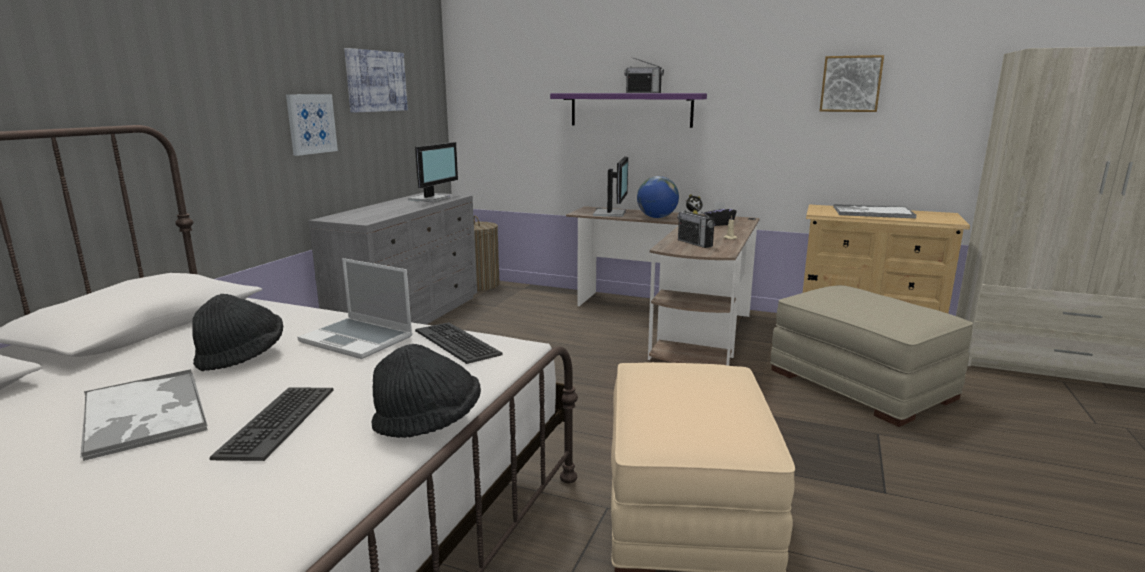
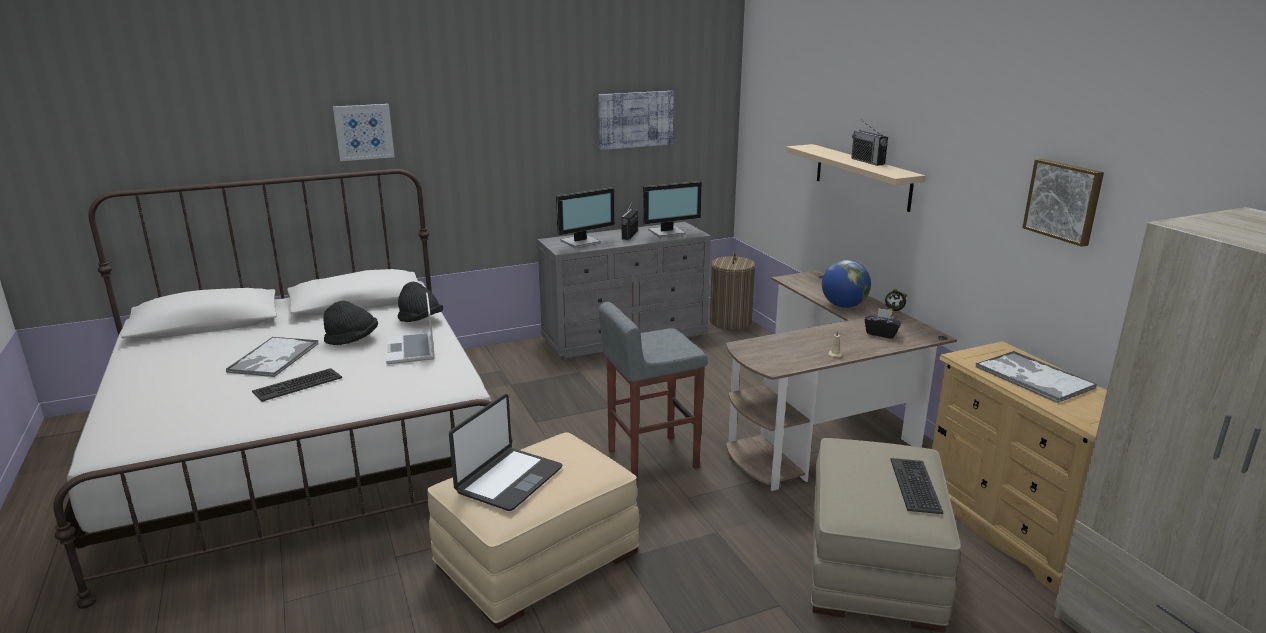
camera: 45 degrees right, 5 degrees up
(311, 124) = (553, 160): picture -> picture (364, 132)
(429, 423) = (337, 415): black hat -> black hat (420, 320)
(458, 343) = (445, 373): keyboard -> keyboard (916, 486)
(610, 389) = (651, 459): none -> grey stool
(611, 213) = (815, 287): monitor -> monitor (581, 242)
(630, 110) = (862, 176): purple shelf -> beige shelf
(686, 411) = (508, 480): none -> laptop
(694, 243) = (784, 349): radio -> radio (629, 235)

